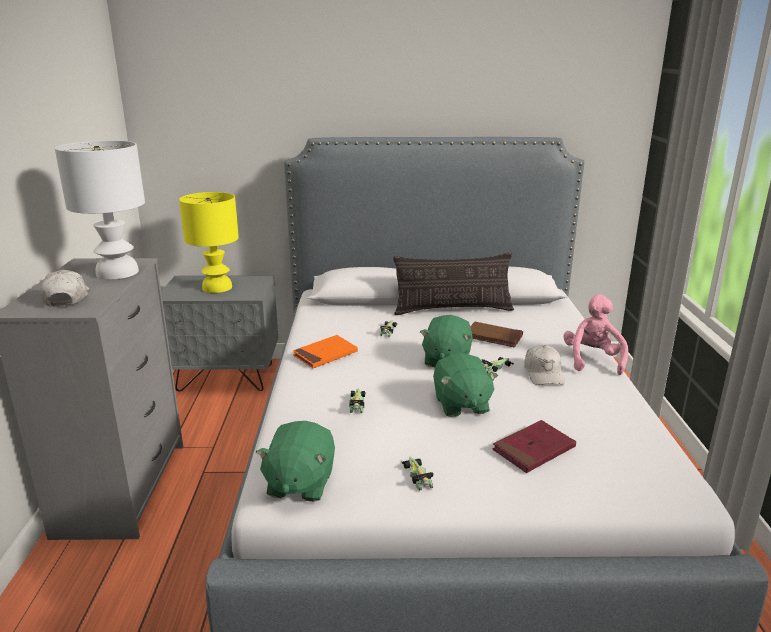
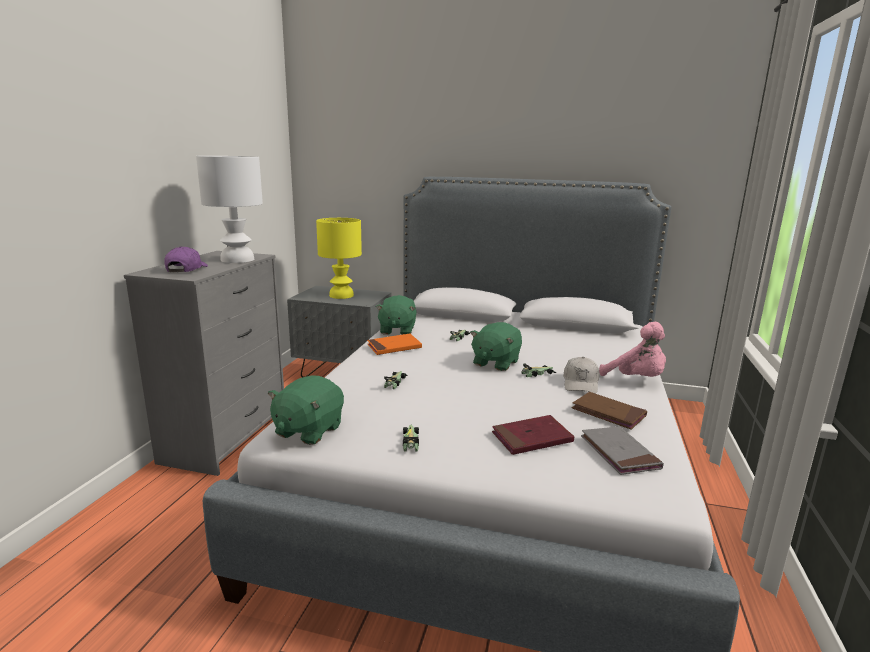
camera: 15 degrees right, 5 degrees down
(66, 298) = (186, 269): white cap -> purple cap
(453, 310) = (527, 329): pillow -> none
(461, 405) = (486, 396): green plush toy -> green plush toy (397, 330)
(493, 337) = (551, 352): brown book -> brown book (608, 413)
(592, 360) = (636, 379): pink plush toy -> pink plush toy turned 120 degrees clockwise
(621, 451) = (619, 453): none -> grey book

